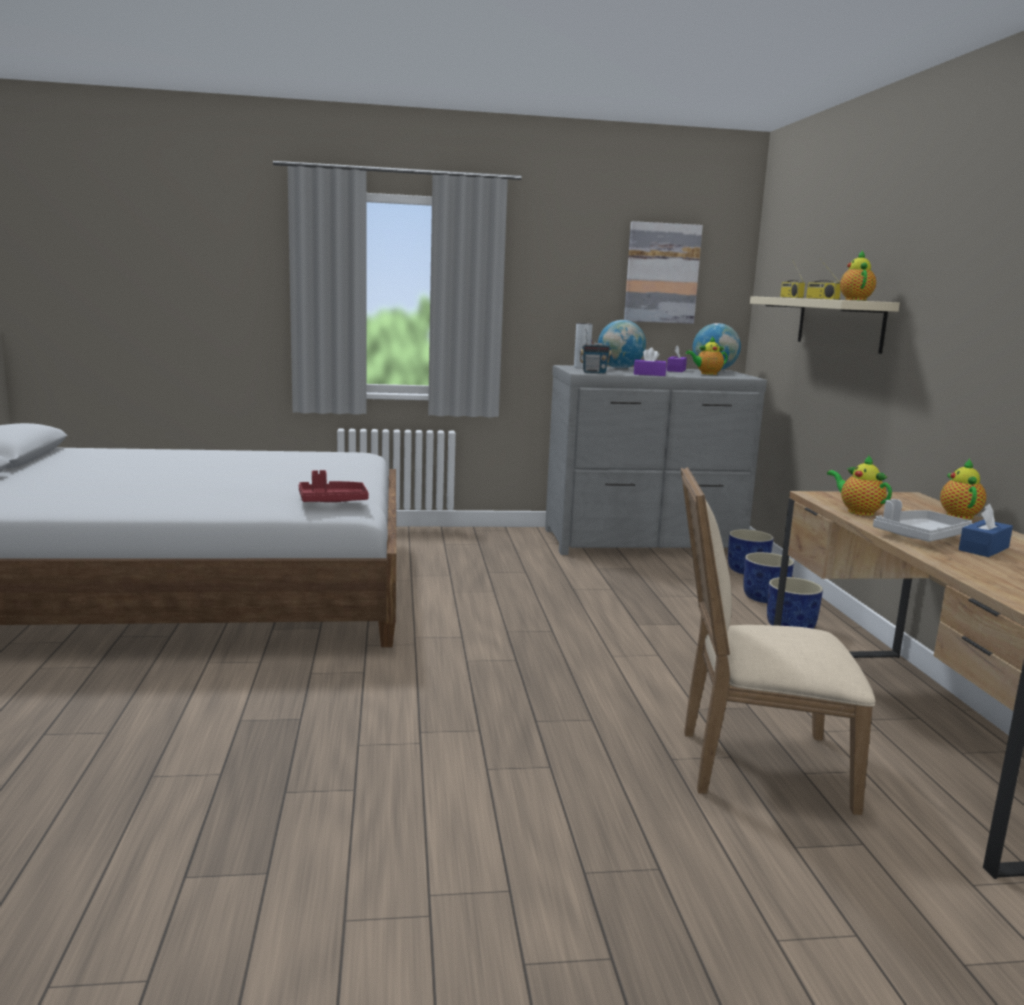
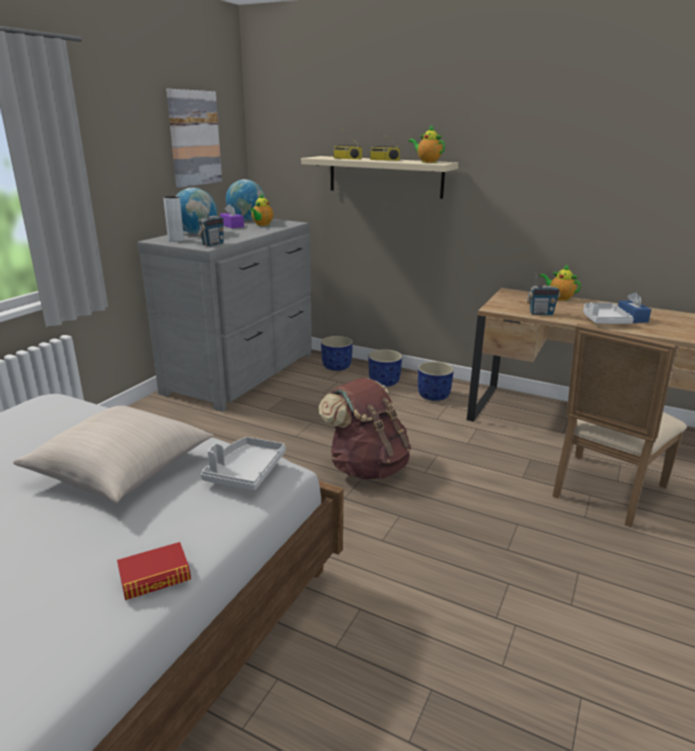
camera: 55 degrees left, 10 degrees up
(195, 508) = (155, 577): none -> book
(297, 481) = (121, 470): none -> beige pillow
(332, 501) = (245, 472): red tray -> grey tray
(574, 628) = (367, 467): none -> brown backpack
(649, 374) = (246, 236): purple tissue box -> none
(858, 511) = (541, 313): teapot -> radio

